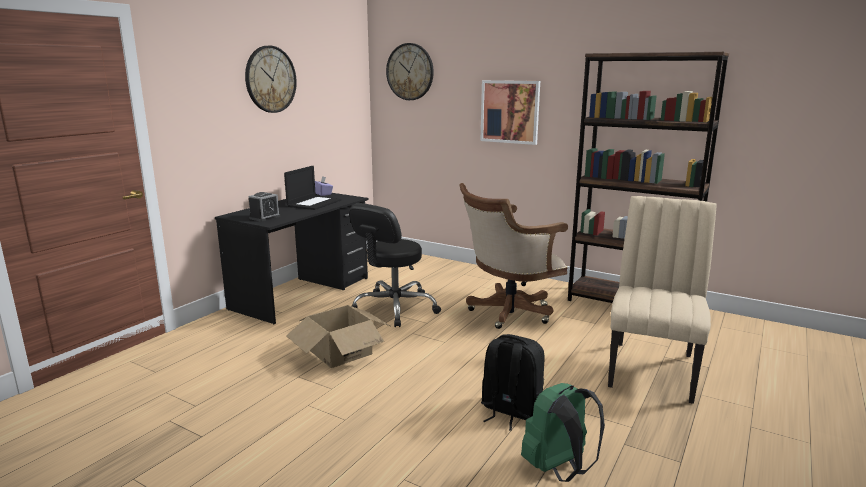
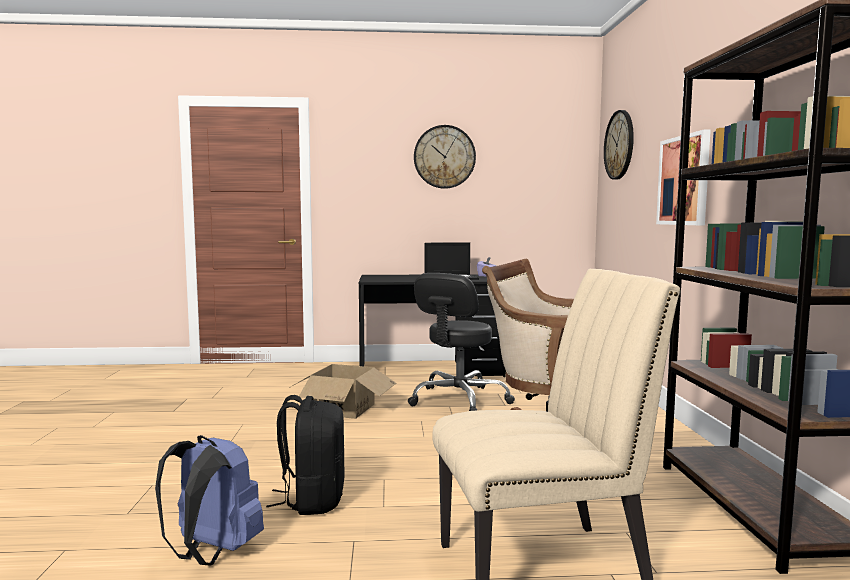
camera: 55 degrees right, 10 degrees down
(265, 217) = (382, 278): alarm clock -> none
(393, 309) = (457, 401): black office chair -> black office chair turned 60 degrees counterclockwise
(559, 469) = (212, 552): green backpack -> blue backpack

